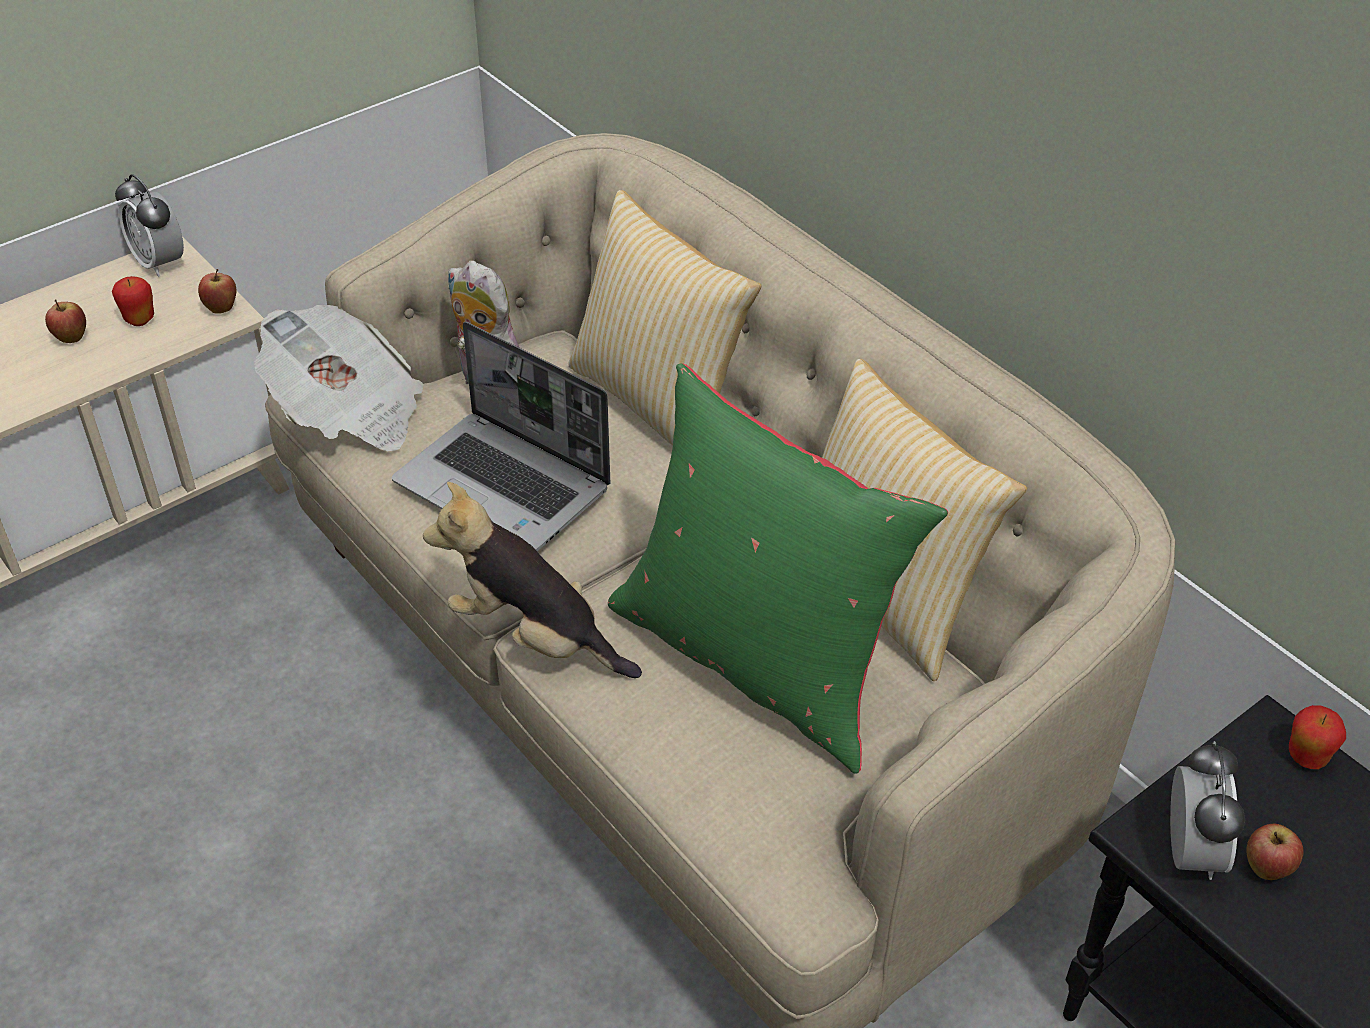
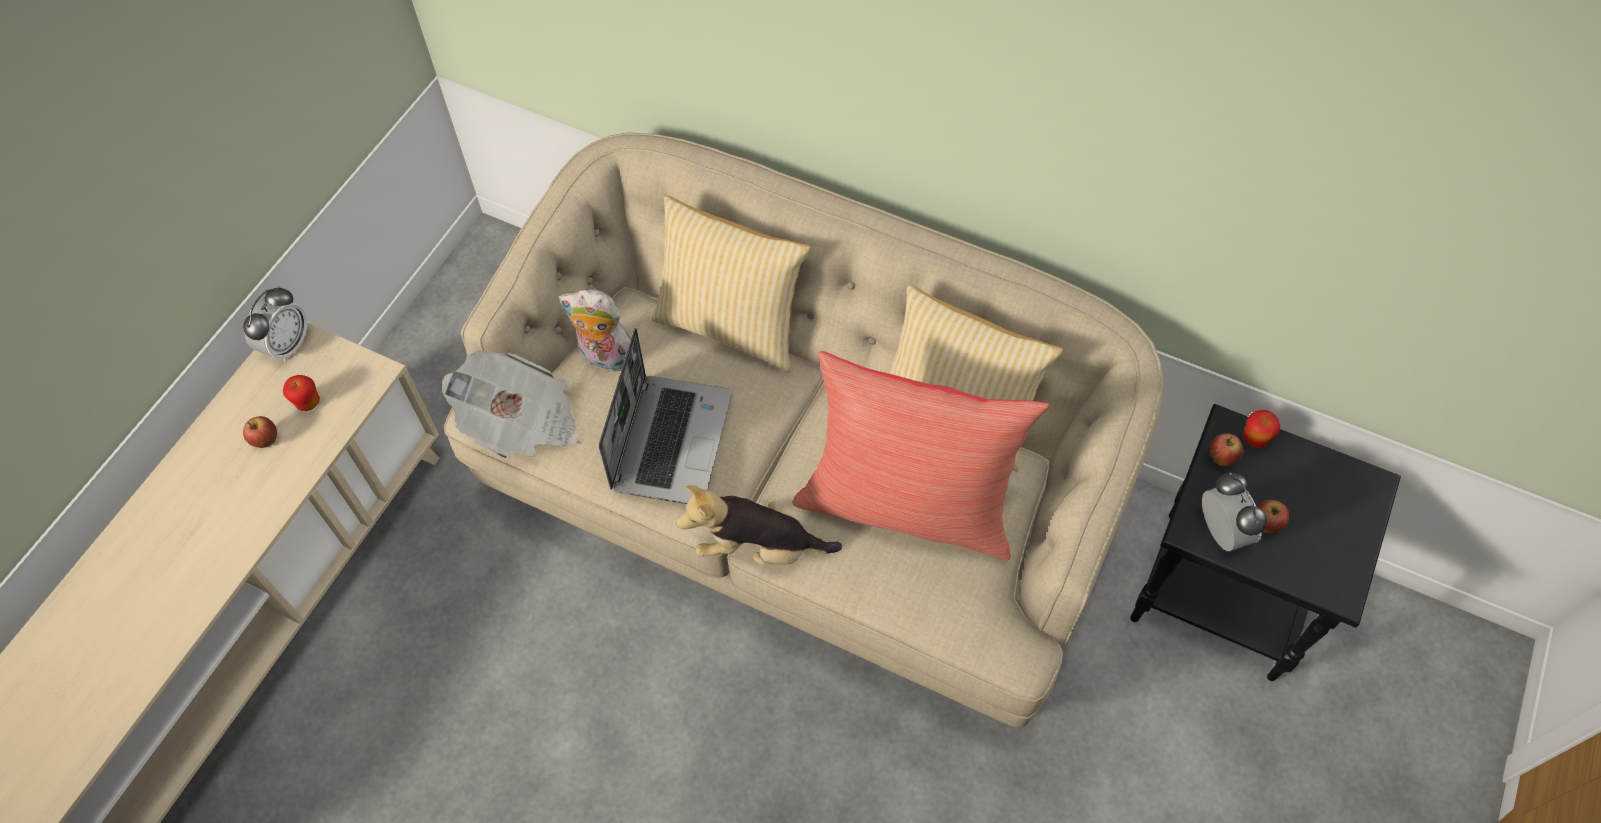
camera: 25 degrees left, 15 degrees up
(159, 262) = (287, 345): alarm clock -> alarm clock turned 90 degrees counterclockwise
(221, 309) = (366, 369): apple -> apple (1220, 458)
(505, 486) = (670, 439): laptop -> laptop turned 90 degrees counterclockwise
(757, 659) = (907, 504): green pillow -> red pillow

